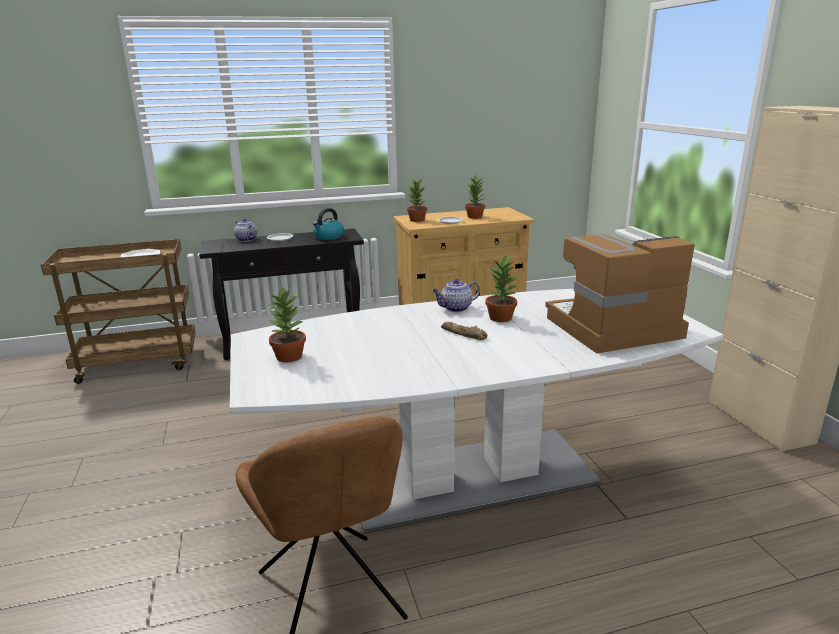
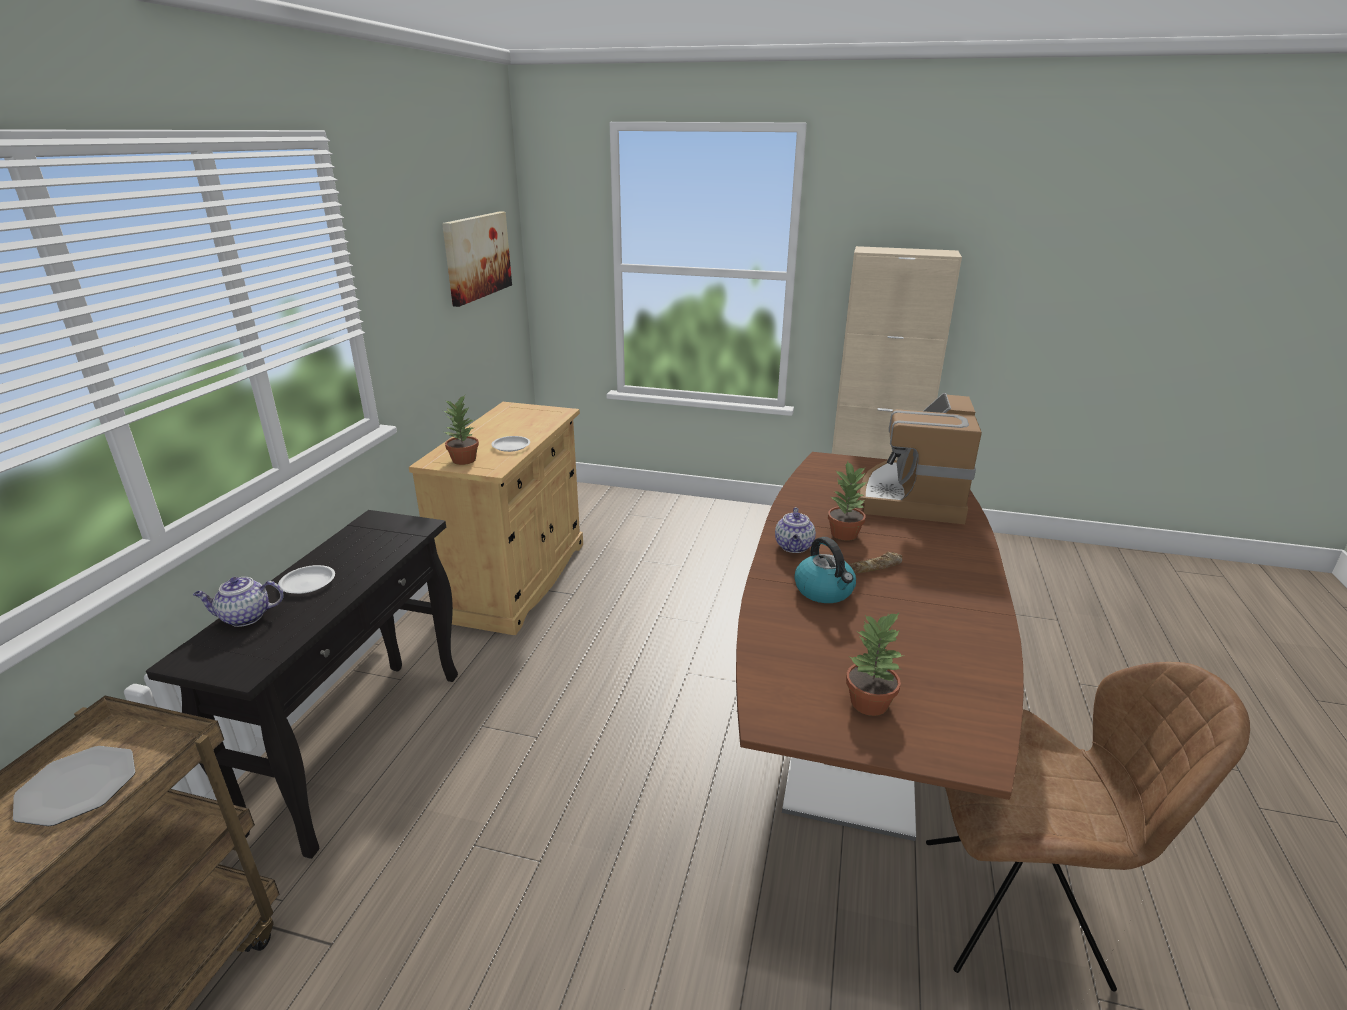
camera: 60 degrees left, 5 degrees up
(328, 237) = (381, 540): kettle -> kettle (824, 591)
(469, 477) = (853, 717): white dining table -> brown dining table
(475, 217) = (514, 428): potted plant -> none
(528, 106) = (476, 256): none -> picture

